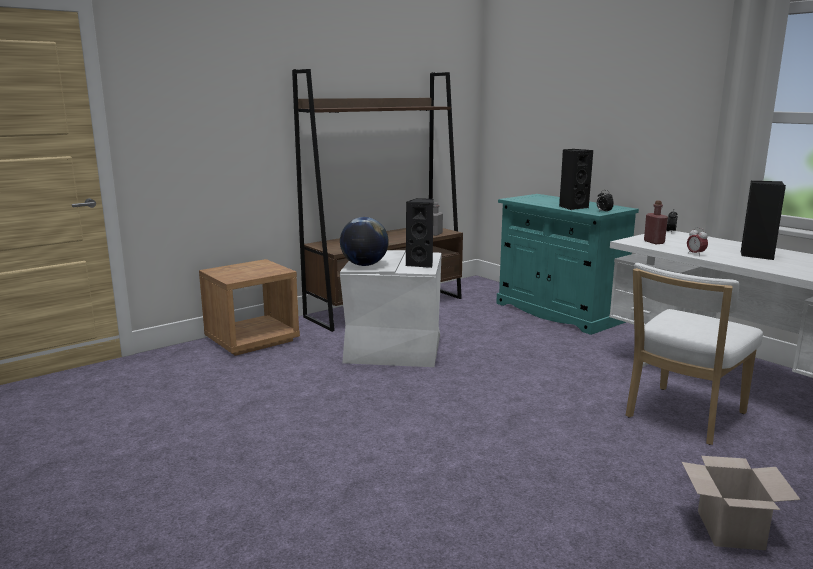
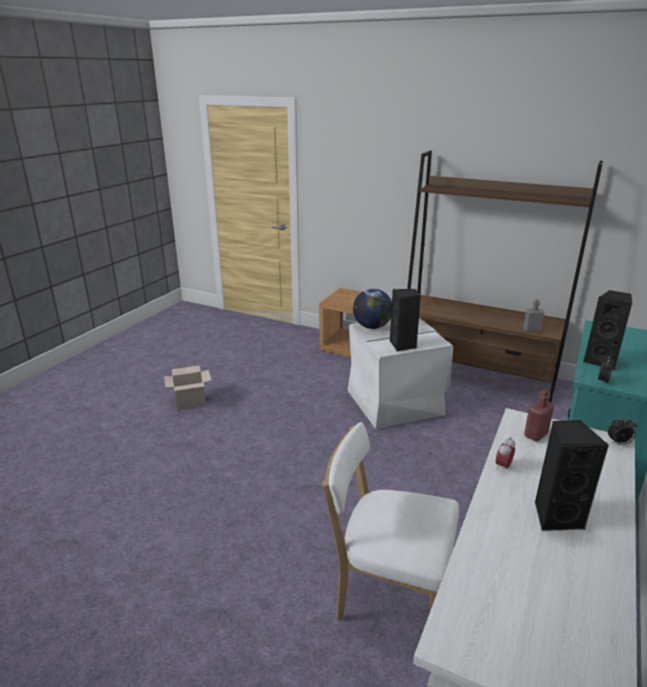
camera: 65 degrees right, 10 degrees up
(728, 528) = (195, 634): cardboard box -> cardboard box (191, 401)

